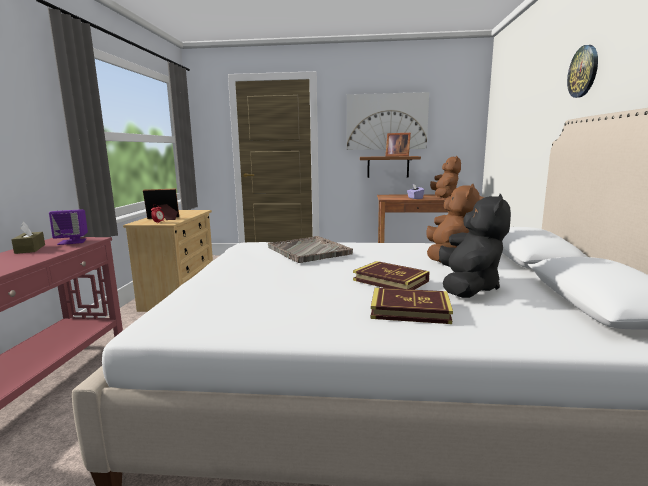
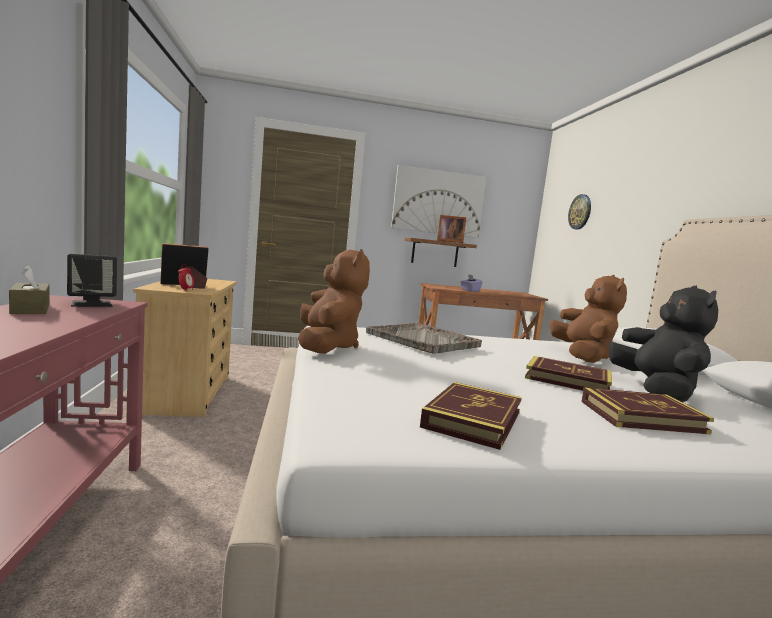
camera: 15 degrees left, 5 degrees down
(72, 241) = (92, 304): purple speaker -> black speaker
(258, 315) = (473, 419): none -> book
(444, 196) = (497, 291): brown plush toy -> brown plush toy (327, 346)
(583, 71) = (697, 173): wall clock -> wall clock (580, 212)

